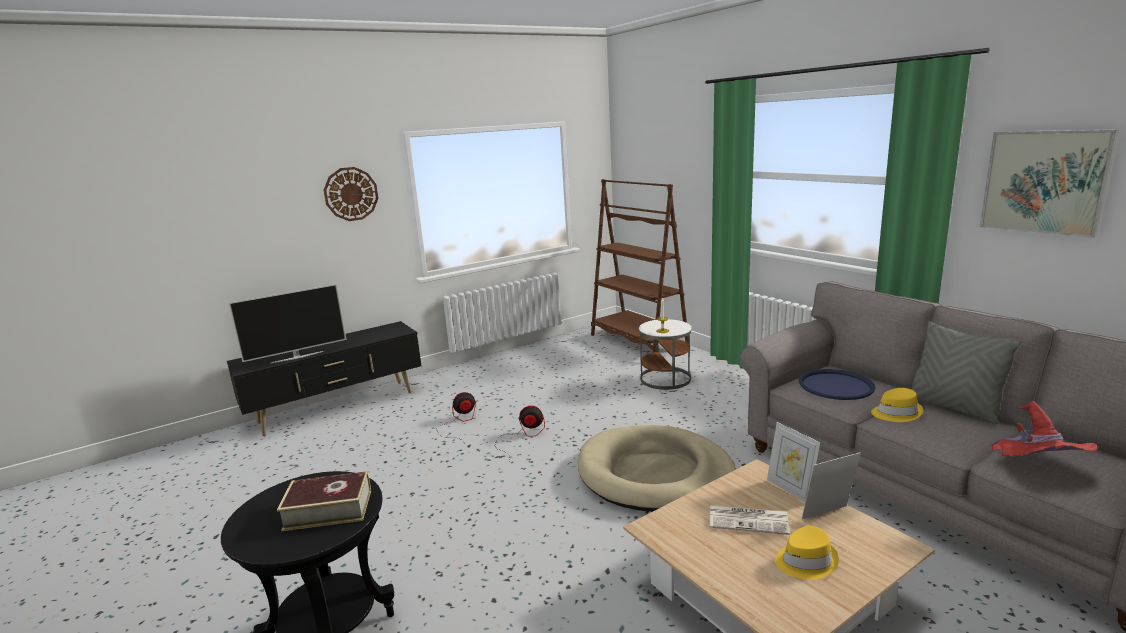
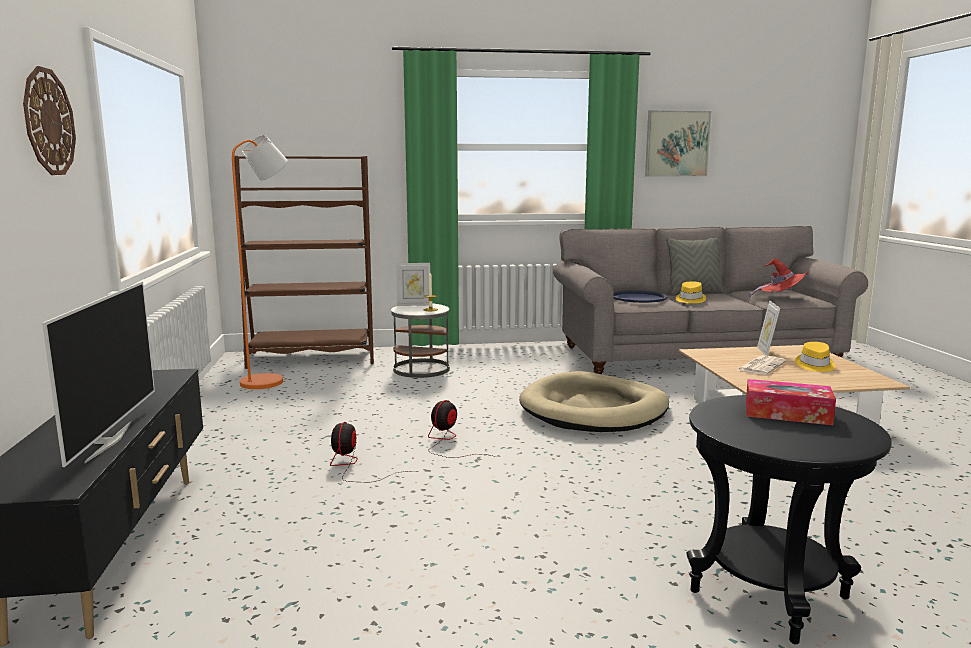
camera: 65 degrees left, 5 degrees down
(328, 510) = (787, 414): book -> tissue box
(577, 349) = (269, 381): none -> orange floor lamp
(790, 489) = (728, 351): picture frame -> picture frame (413, 305)

